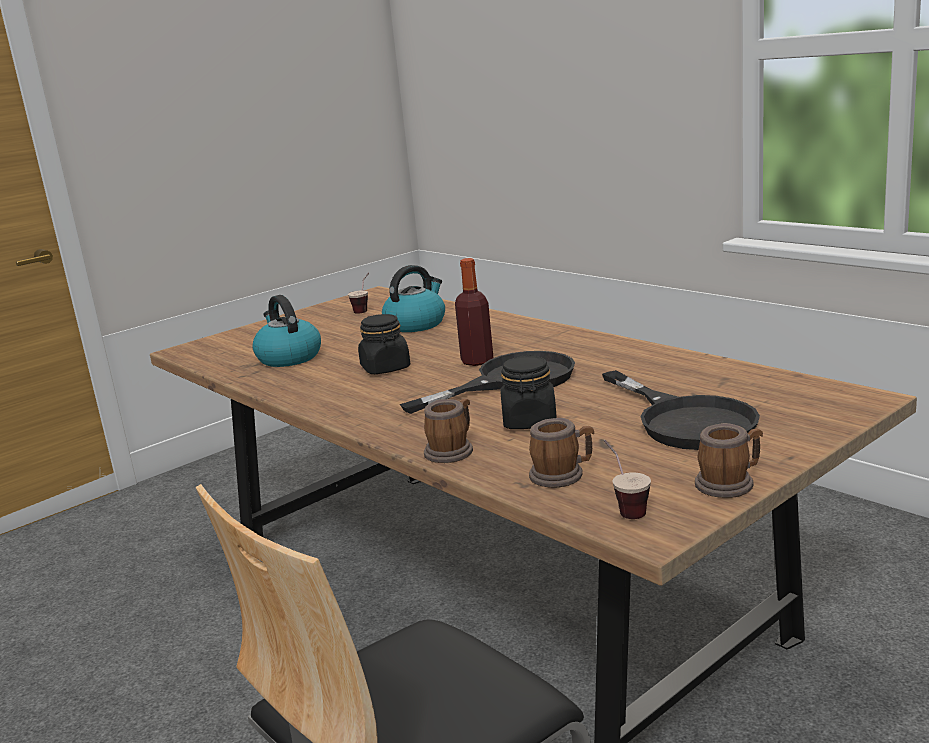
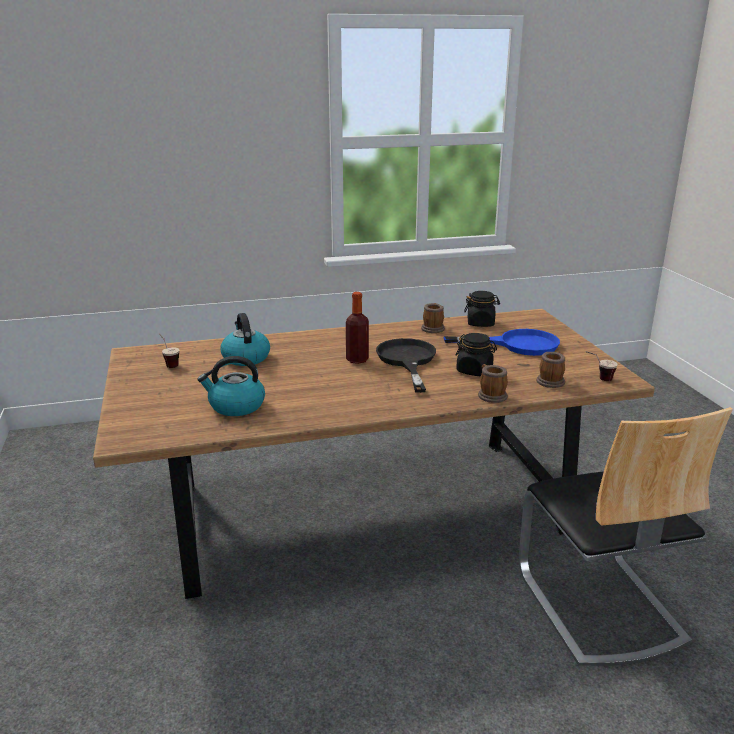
camera: 65 degrees left, 5 degrees up
(386, 368) = (323, 383): black jar -> black jar (480, 323)
(685, 420) = (517, 344): black frying pan -> blue frying pan
(730, 483) = (593, 357): mug -> mug (433, 328)

